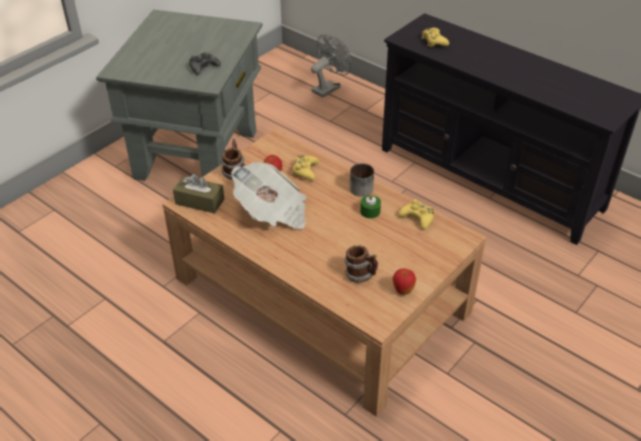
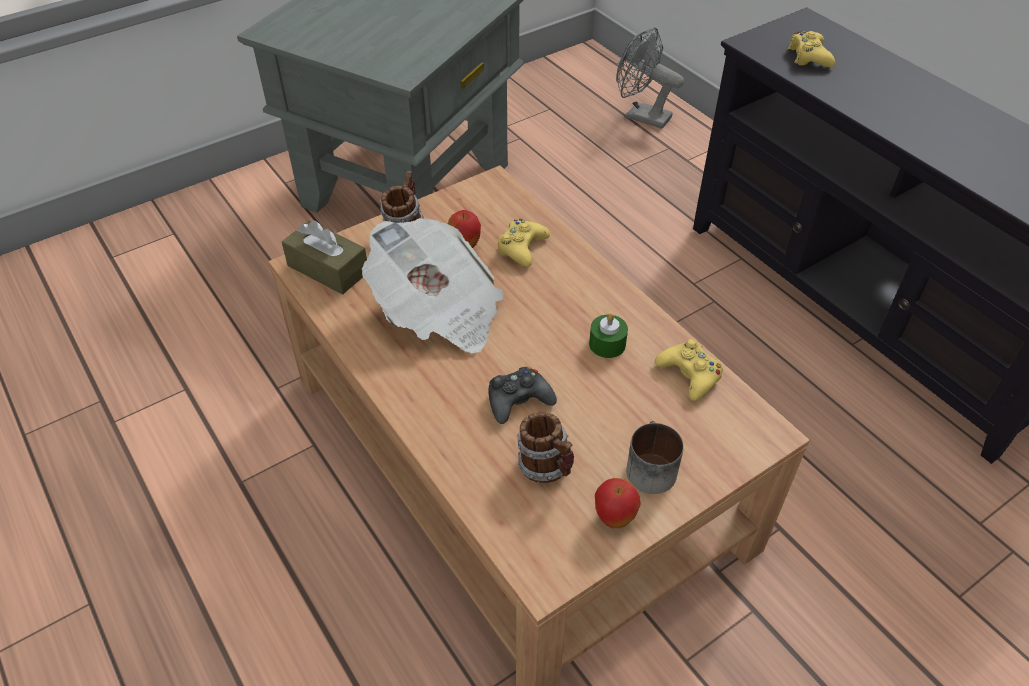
camera: 15 degrees right, 5 degrees up
(203, 67) = (406, 45): black game controller -> black game controller (518, 400)
(329, 88) = (641, 116): grey fan -> grey fan turned 120 degrees counterclockwise
(359, 187) = (604, 293): mug -> mug (648, 466)

